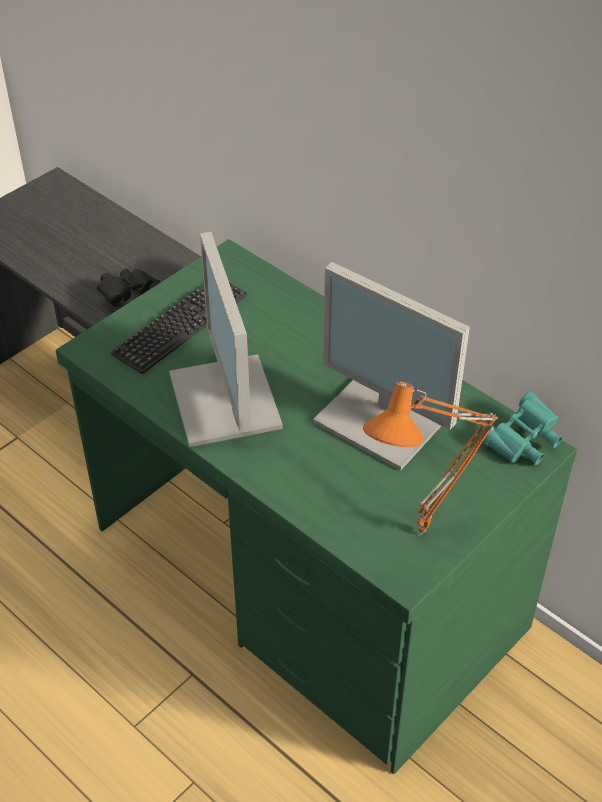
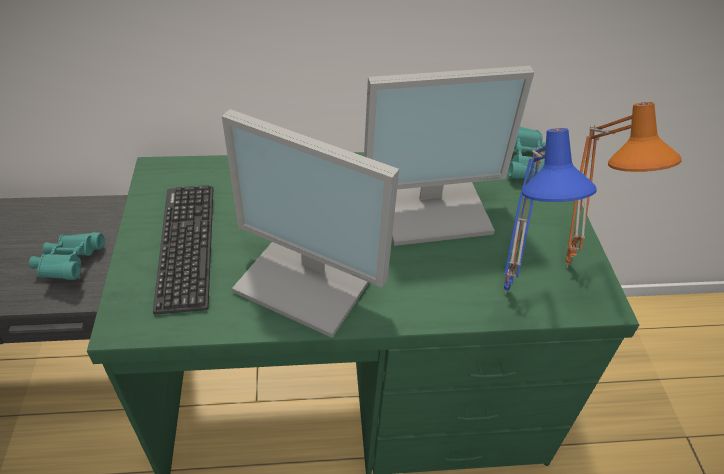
camera: 50 degrees left, 0 degrees up
(129, 295) = (70, 264): black binoculars -> turquoise binoculars
(347, 514) = (510, 292): none -> blue table lamp

